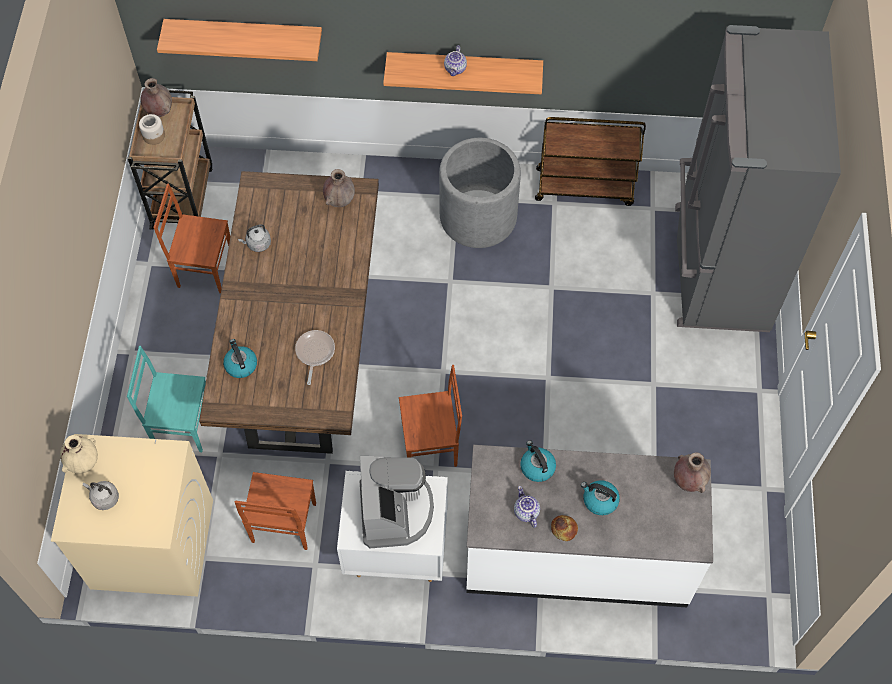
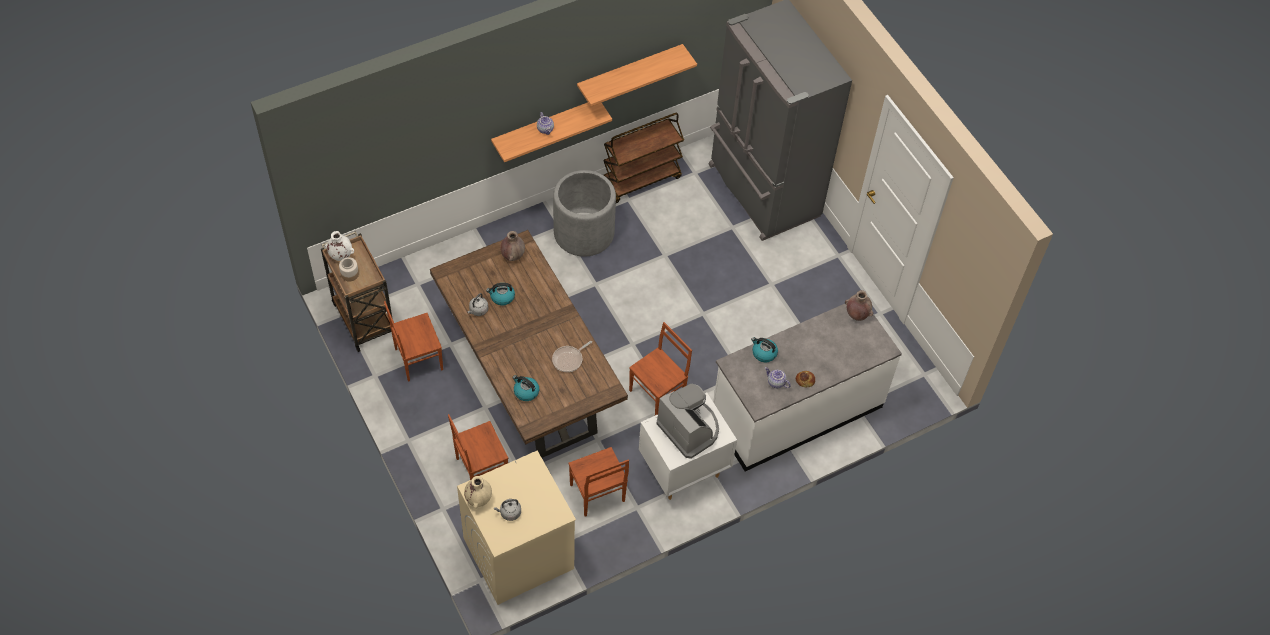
camera: 35 degrees left, 5 degrees down
(159, 111) = (341, 256): brown vase -> white vase
(182, 424) = (480, 468): turquoise chair -> brown chair
(244, 34) = (388, 170): shelf -> shelf (630, 72)
(314, 353) = (569, 359): frying pan -> frying pan turned 105 degrees counterclockwise
(599, 500) = (814, 353): kettle -> kettle (502, 297)

